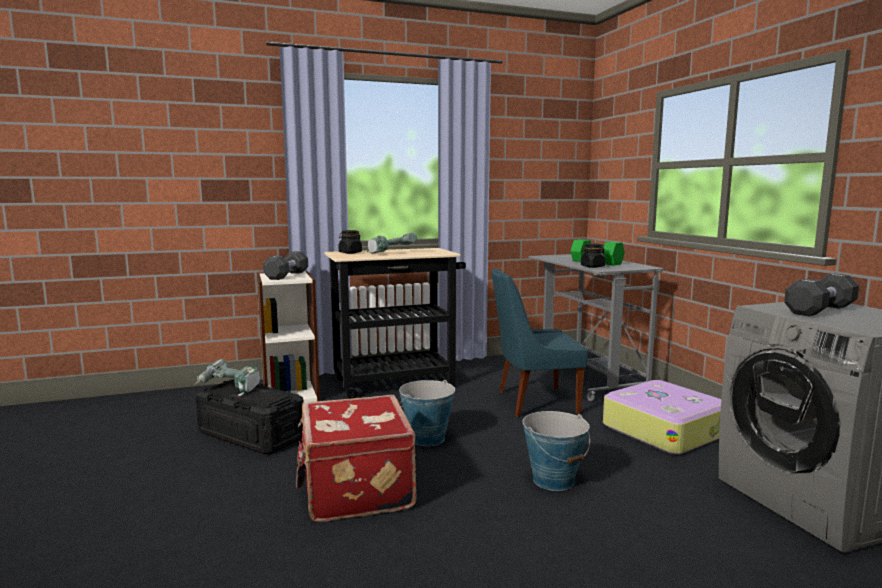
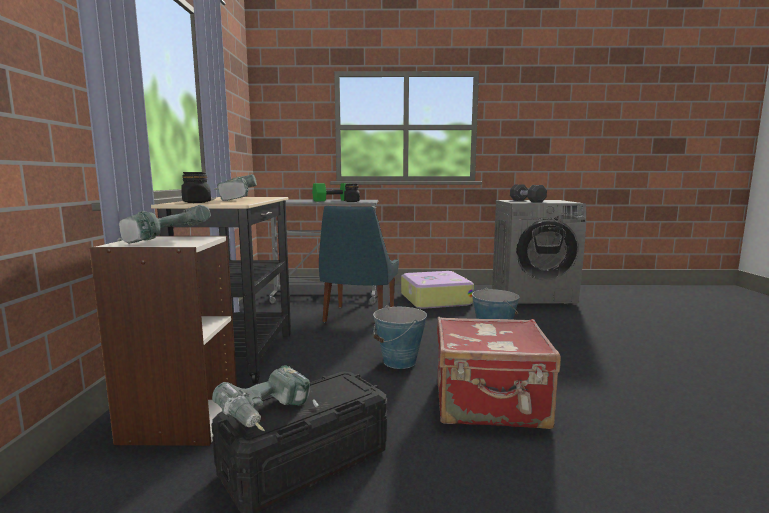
camera: 70 degrees left, 0 degrees up
(287, 275) = (165, 240): black dumbbell -> power drill

